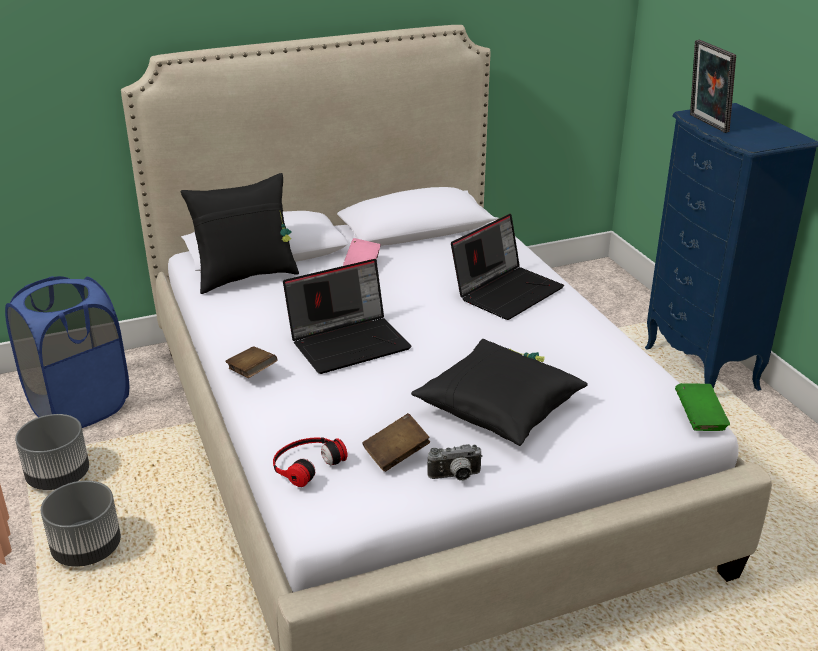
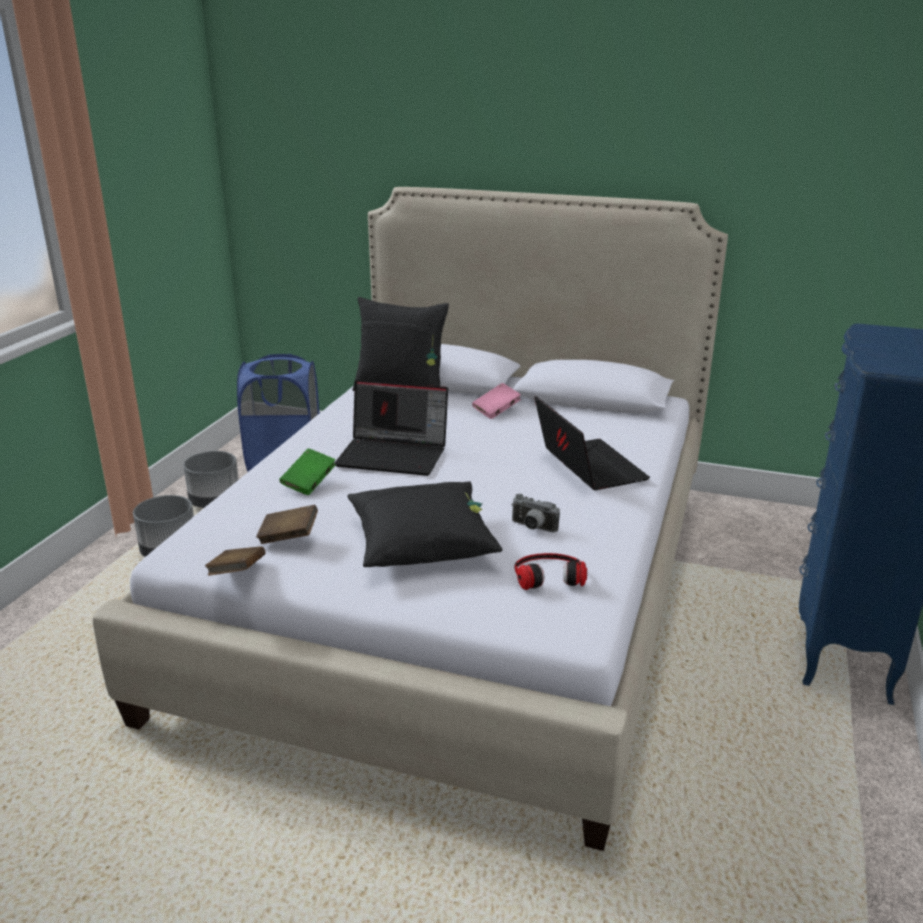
camera: 40 degrees right, 5 degrees down
(252, 373) = (297, 449): brown book -> brown book (237, 574)
(306, 463) = (224, 515): headphones -> headphones (548, 575)
(455, 477) = (303, 572): camera -> camera (532, 528)
(507, 291) = (587, 466): laptop -> laptop turned 105 degrees counterclockwise
(699, 419) = (588, 632): green book -> green book (309, 483)
(706, 124) = (866, 339): picture frame -> none

